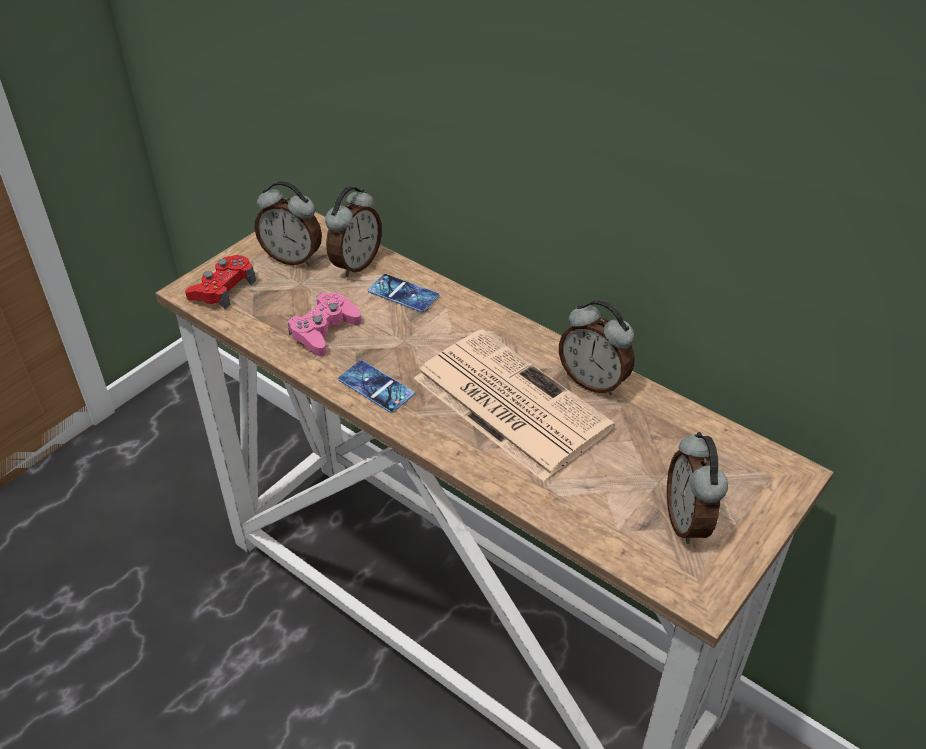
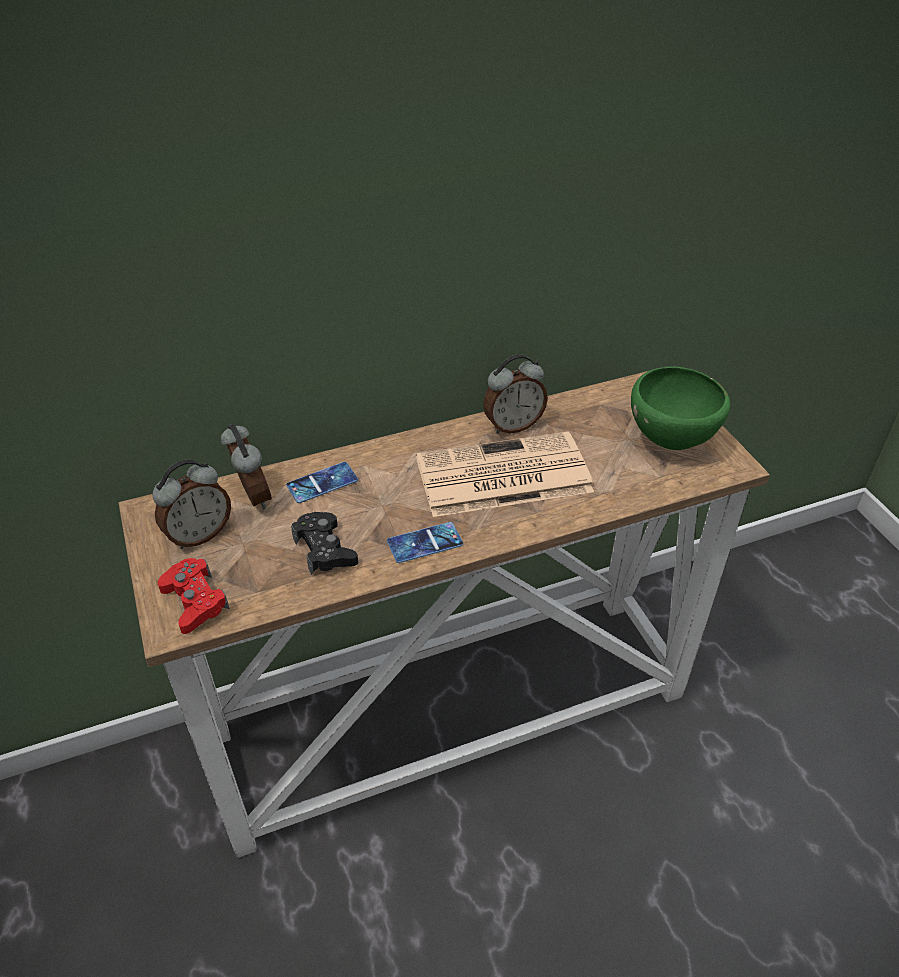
camera: 60 degrees left, 0 degrees up
(324, 330) = (325, 549): pink game controller -> black game controller
(688, 521) = (671, 442): alarm clock -> green bowl

